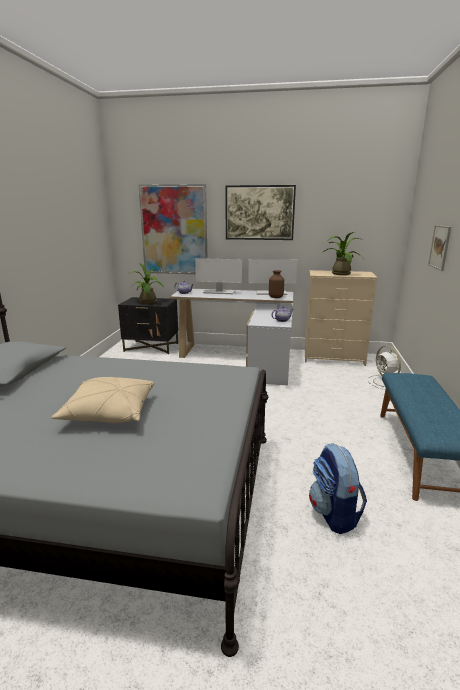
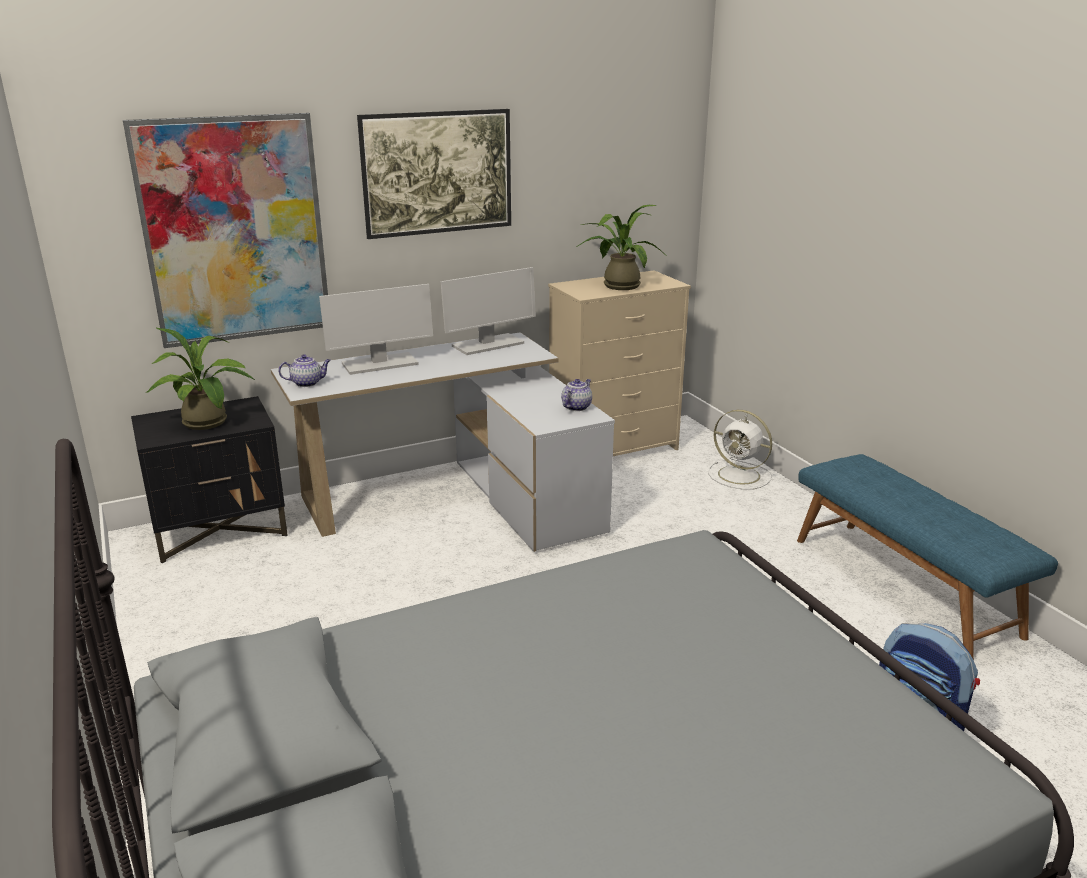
camera: 35 degrees left, 5 degrees up
(109, 413) = (650, 724): beige pillow -> none
(275, 297) = (514, 355): brown vase -> none
(440, 247) = (831, 235): picture -> none

